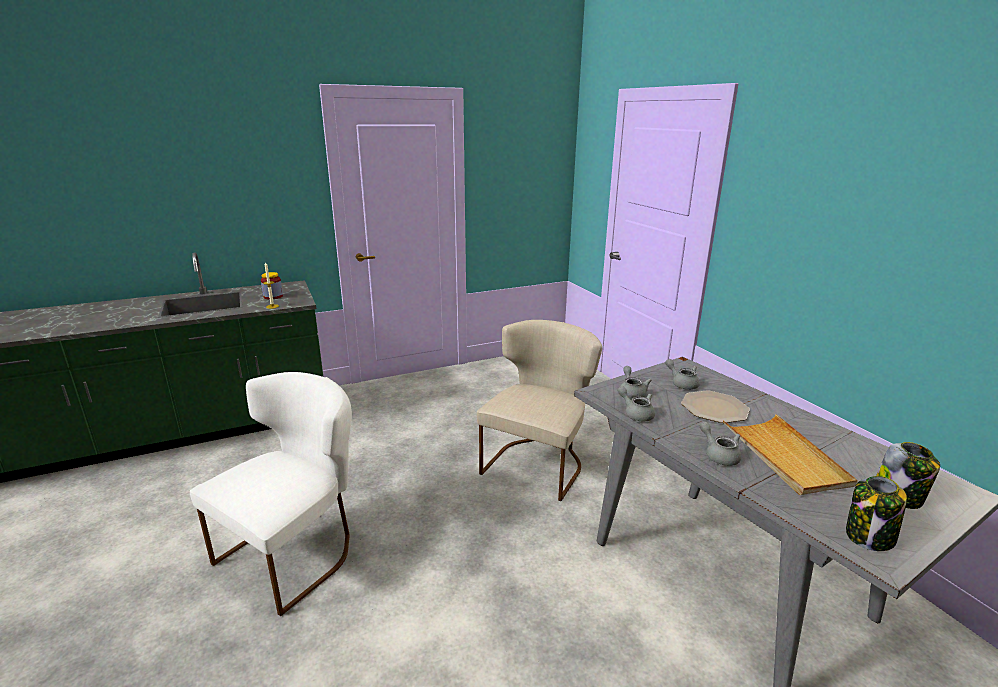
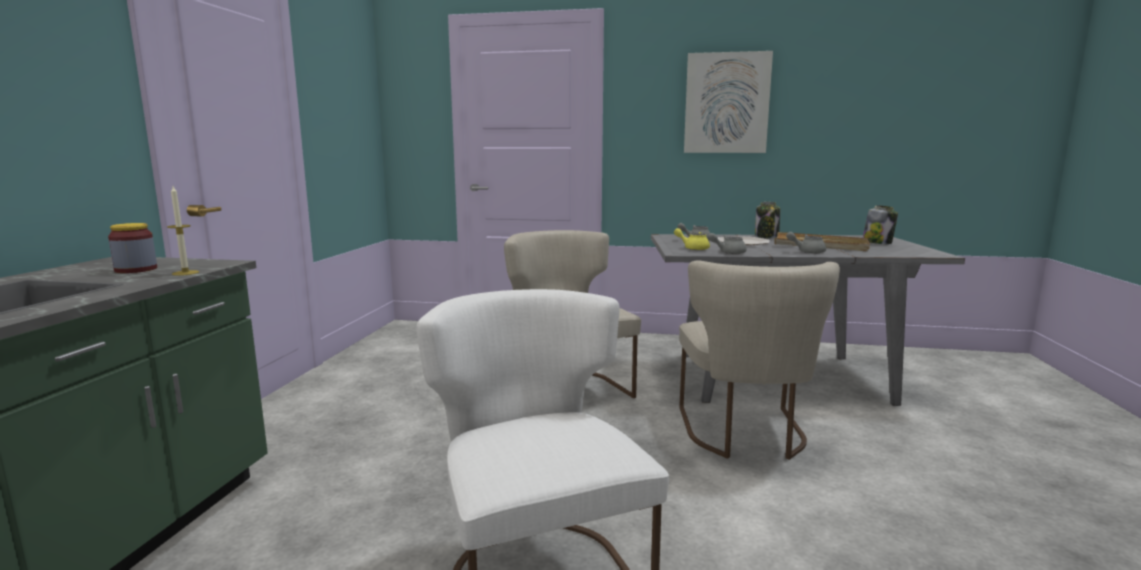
camera: 55 degrees left, 10 degrees down
(558, 589) = (745, 434): none -> beige chair
(631, 393) = (693, 248): grey teapot -> yellow teapot
(848, 219) = (726, 103): none -> picture
(869, 537) = (915, 252): jar -> jar (767, 236)

